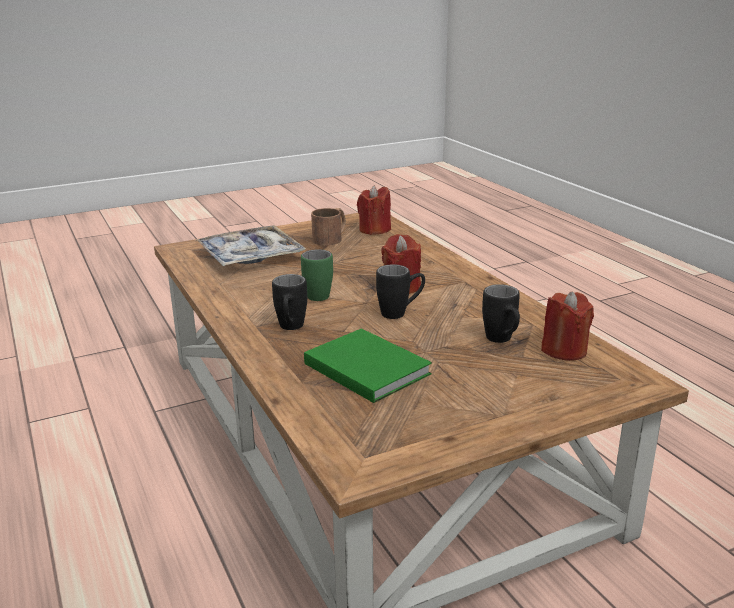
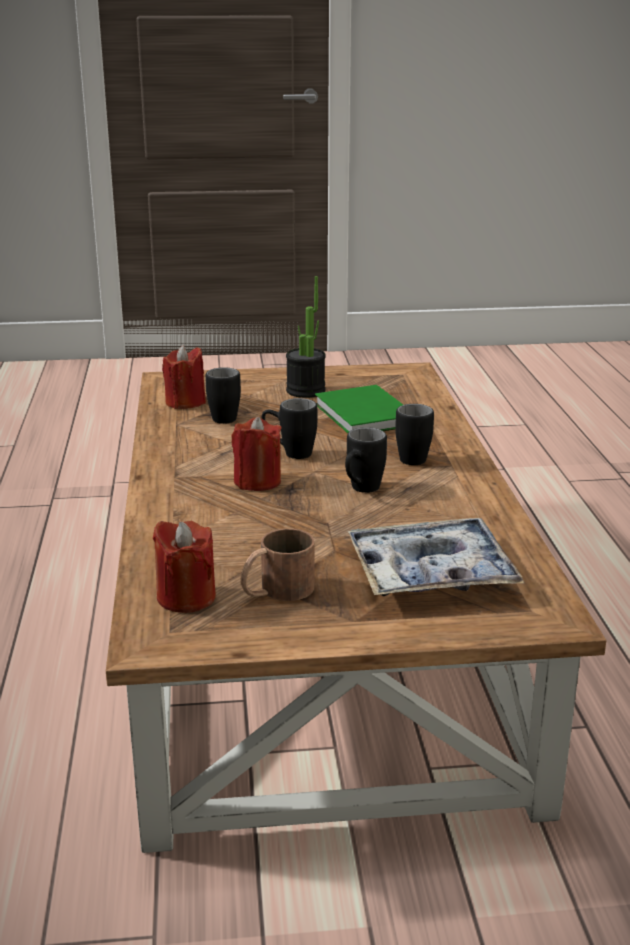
camera: 160 degrees left, 0 degrees up
(320, 293) = (361, 490): green mug -> black mug
(461, 393) = (305, 391): none -> potted plant

